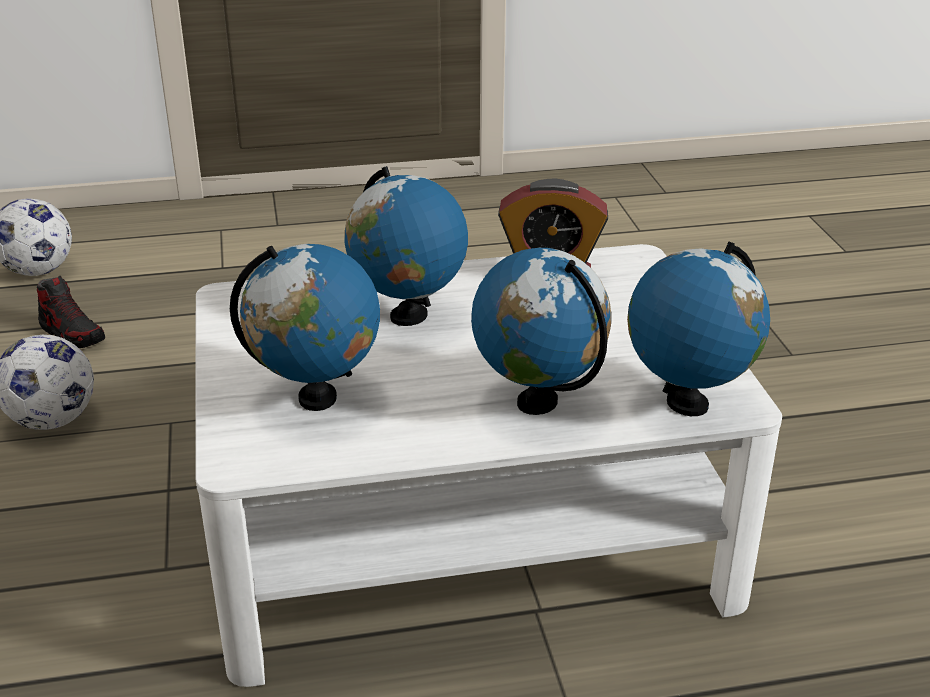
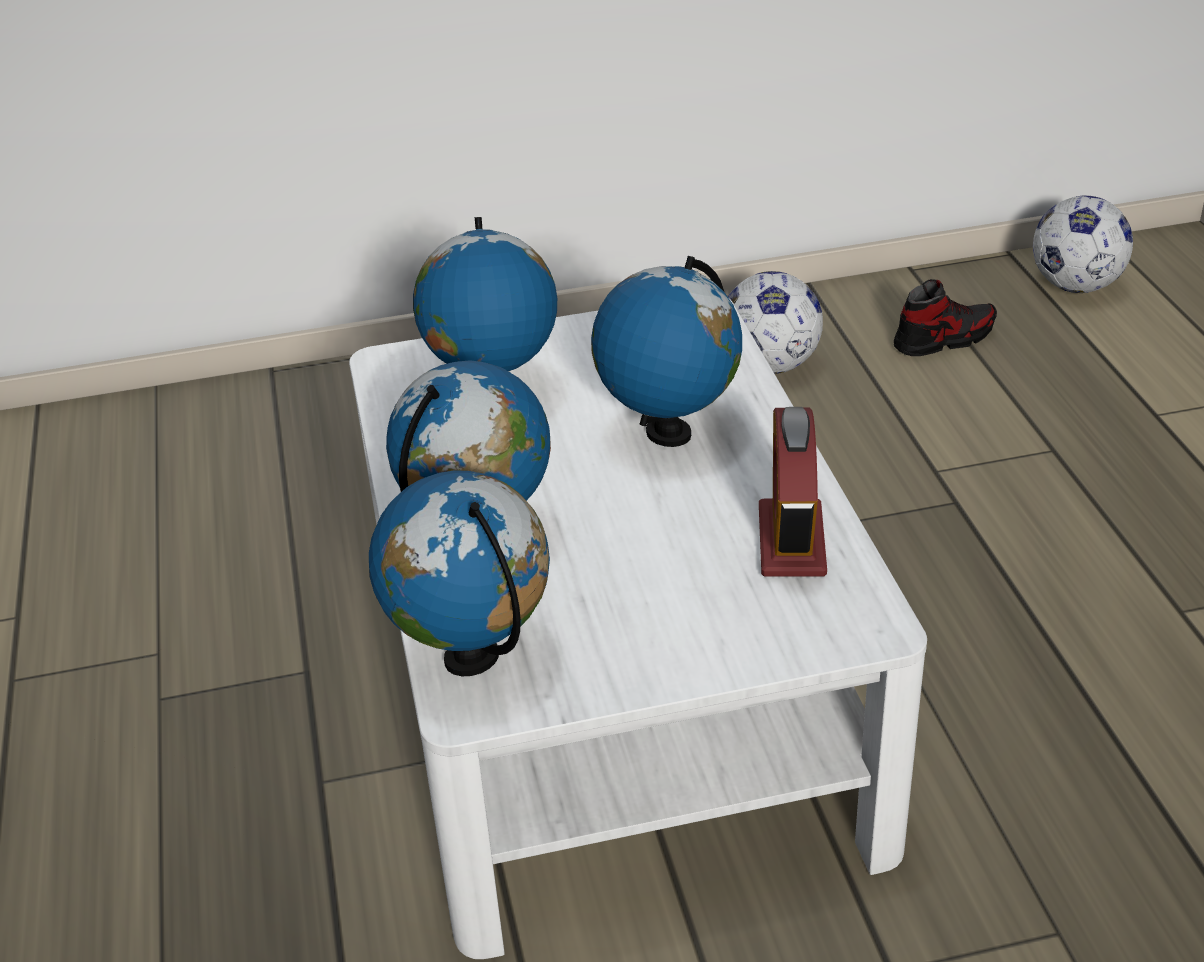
camera: 90 degrees right, 5 degrees up
(72, 333) = (944, 339): shoe -> shoe turned 150 degrees counterclockwise

